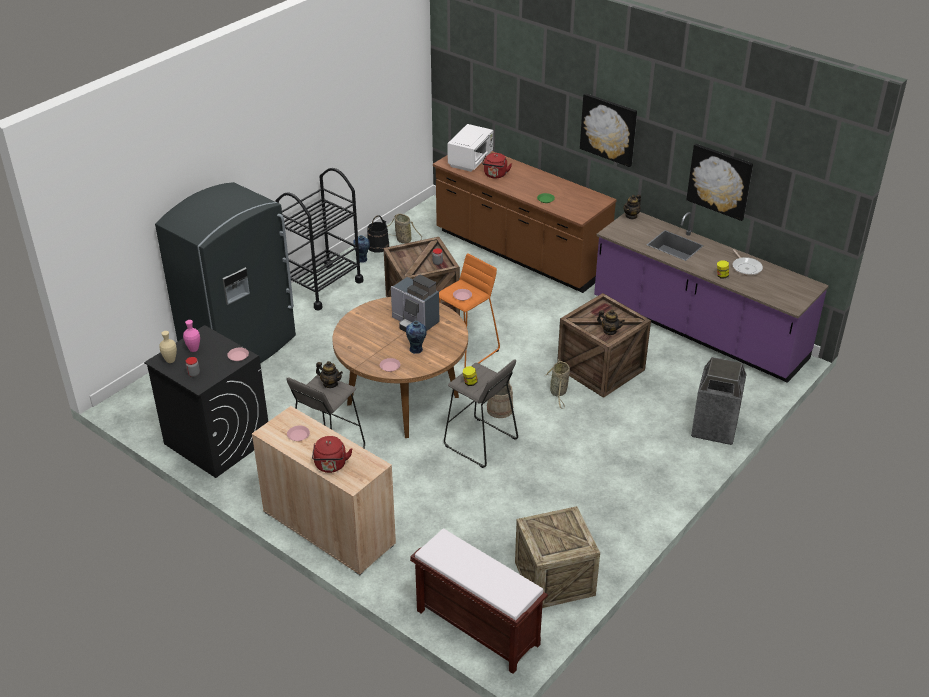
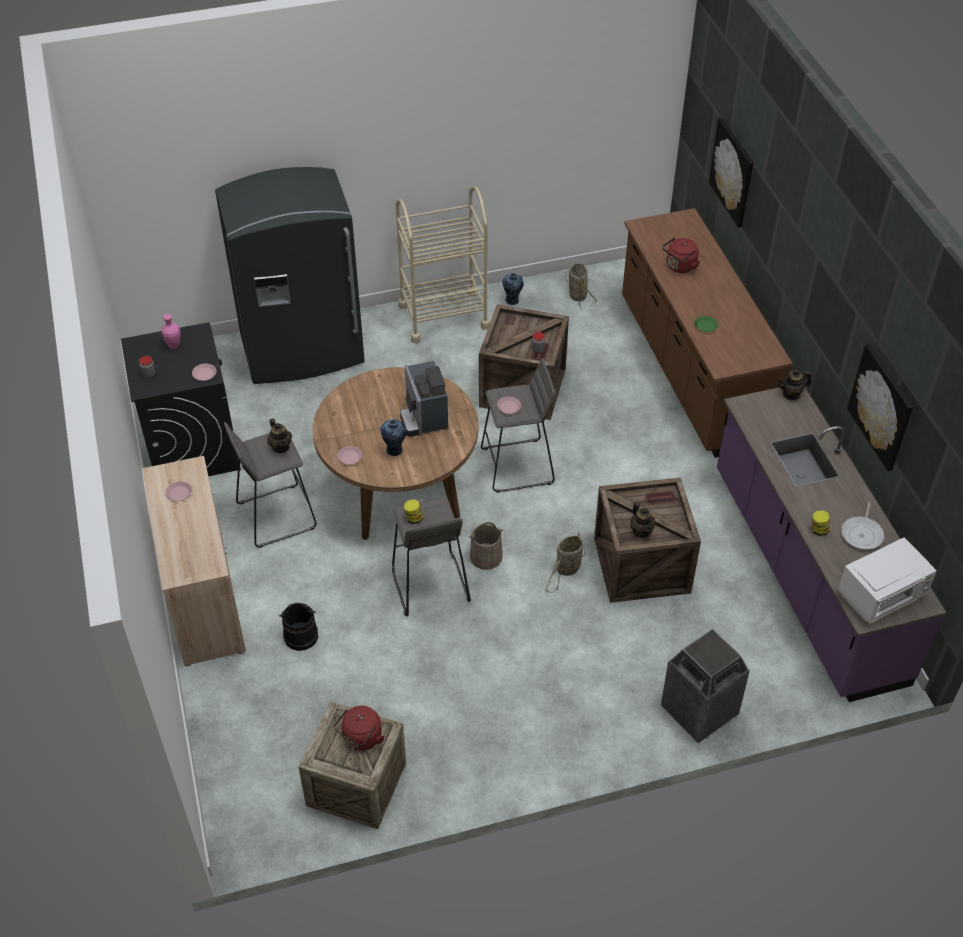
camera: 35 degrees right, 10 degrees up
(170, 360) = (143, 348): beige vase -> none
(323, 286) = (443, 316): black cart -> beige cart
(331, 466) = (174, 544): red kettle -> red kettle (361, 739)
(378, 246) = (544, 291): black bucket -> black bucket (301, 636)
(466, 350) = (517, 466): orange stool -> grey stool
(471, 160) = (672, 235): white microwave -> white microwave (882, 596)
(476, 627) = (235, 789): brown bench -> none
(608, 129) = (803, 272): picture -> picture (732, 172)

